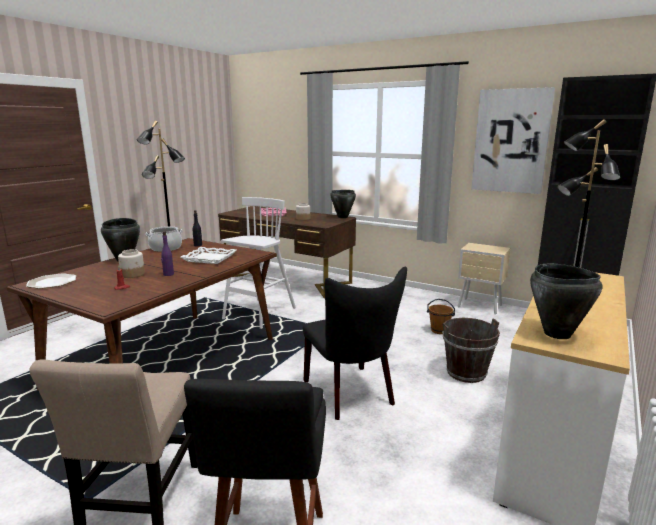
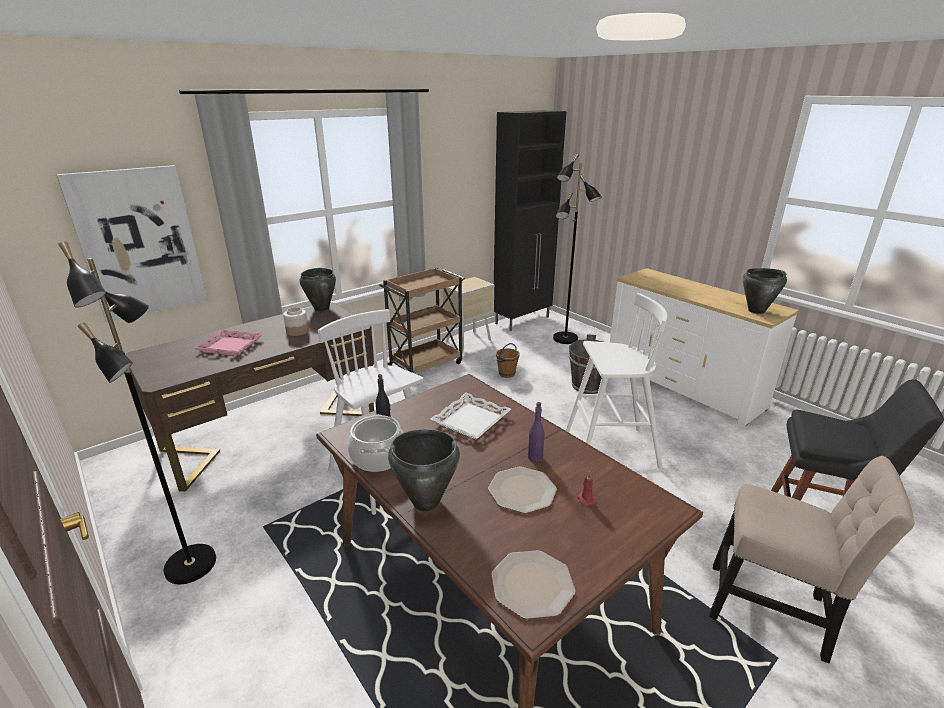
camera: 70 degrees left, 10 degrees up
(133, 274) = (522, 490): jar -> plate
(351, 395) = (609, 449): black chair -> white stool
(414, 299) = (426, 364): none -> brown cart
(511, 141) = (462, 174): picture -> picture (139, 243)

